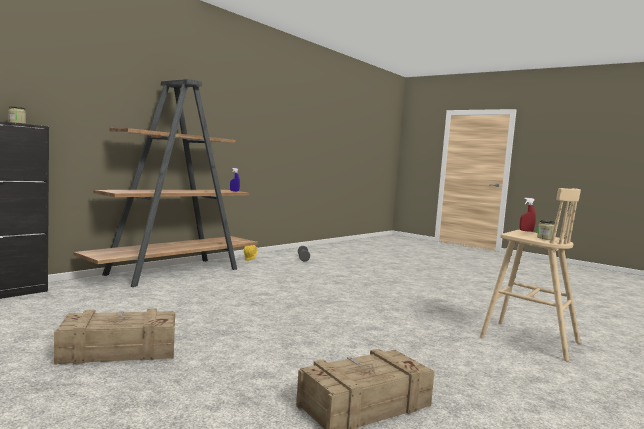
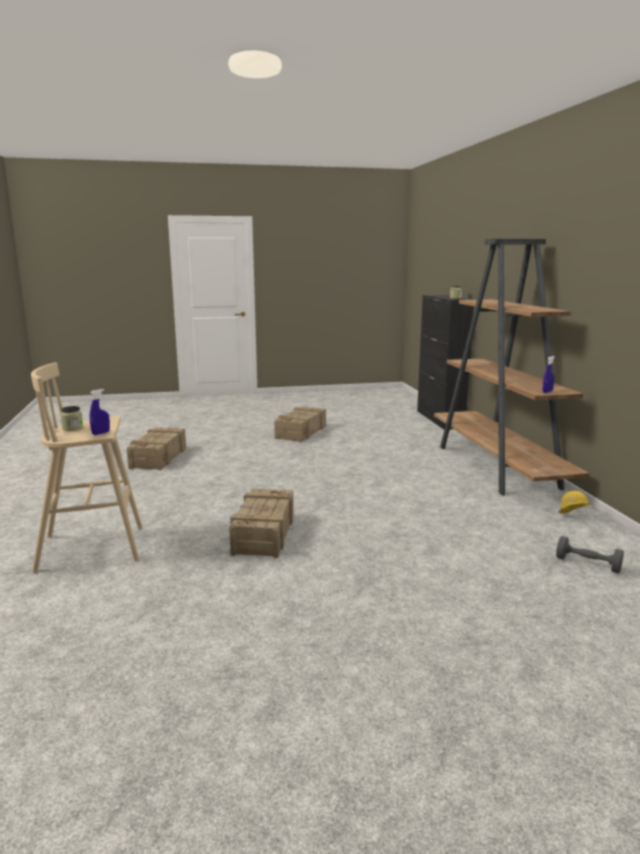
camera: 130 degrees right, 10 degrees up
(402, 305) = (263, 534): none -> crate
(526, 231) = (101, 433): red spray bottle -> blue spray bottle

